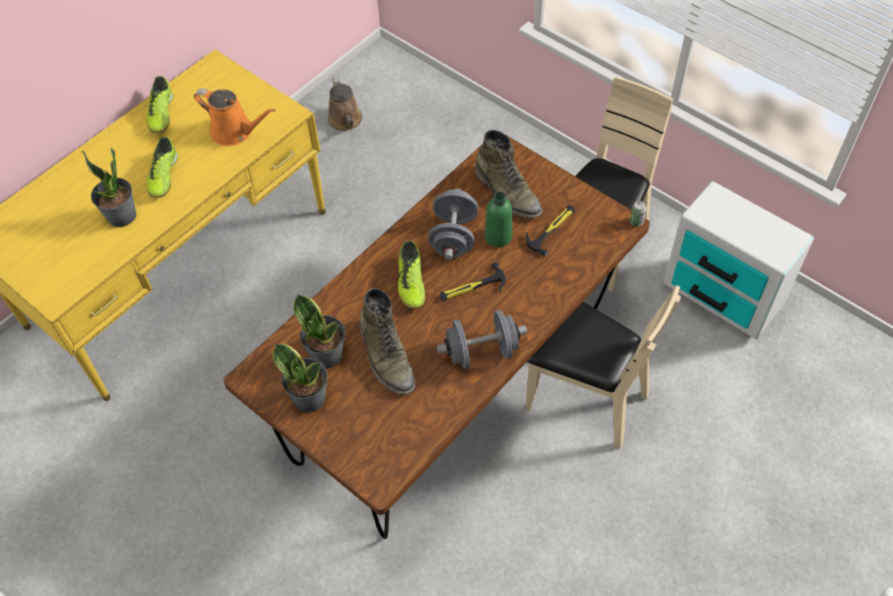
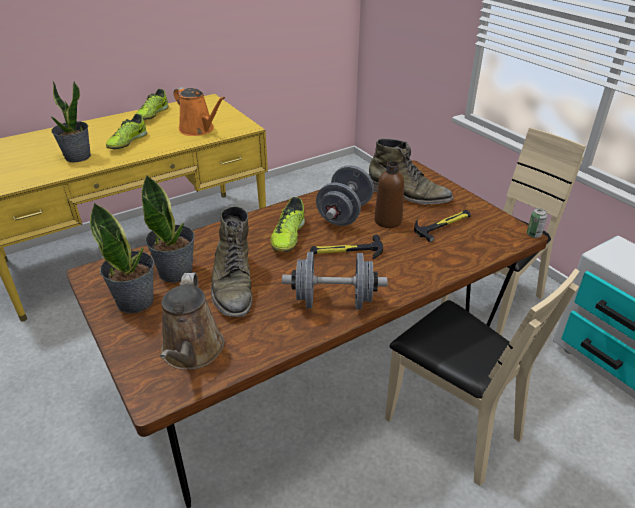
camera: 15 degrees right, 20 degrees down
(346, 121) = (308, 190): brown watering can -> brown watering can (192, 352)
(498, 236) = (388, 221): green bottle -> brown bottle
(507, 192) = (408, 195): green boot -> green boot turned 45 degrees counterclockwise

